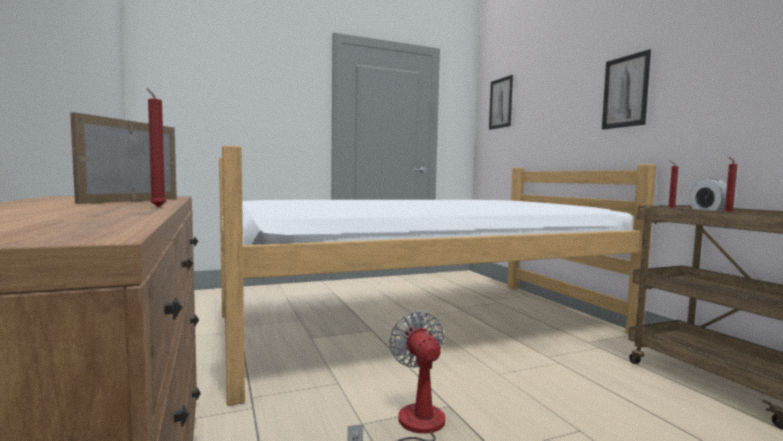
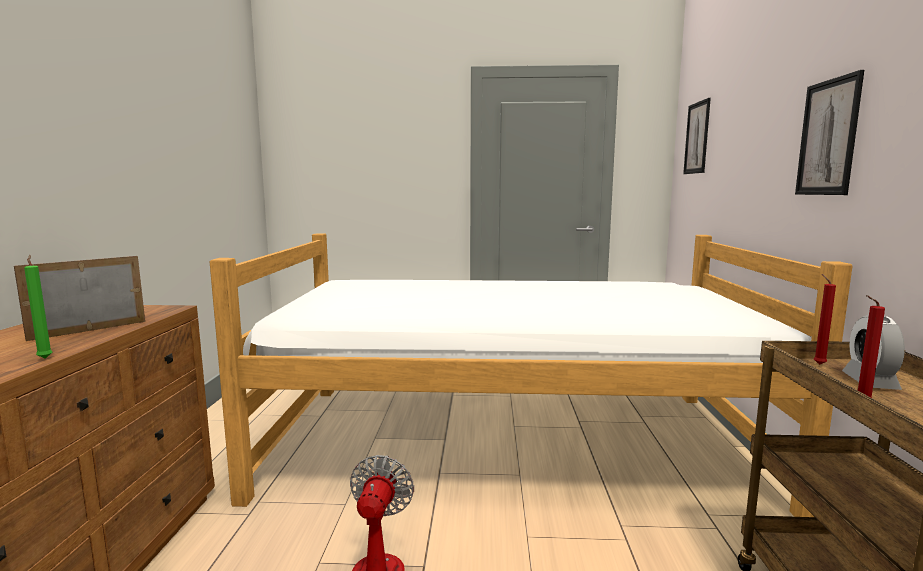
camera: 25 degrees right, 5 degrees up
(157, 207) = (45, 358): red candle -> green candle

